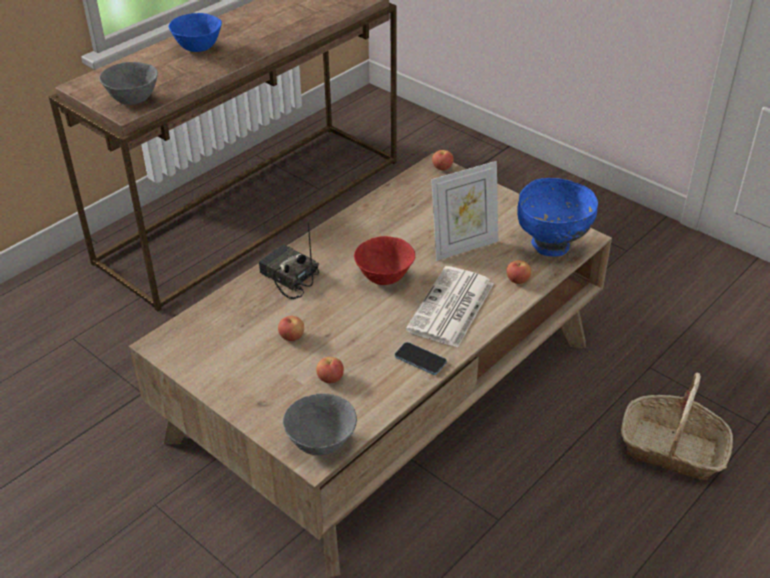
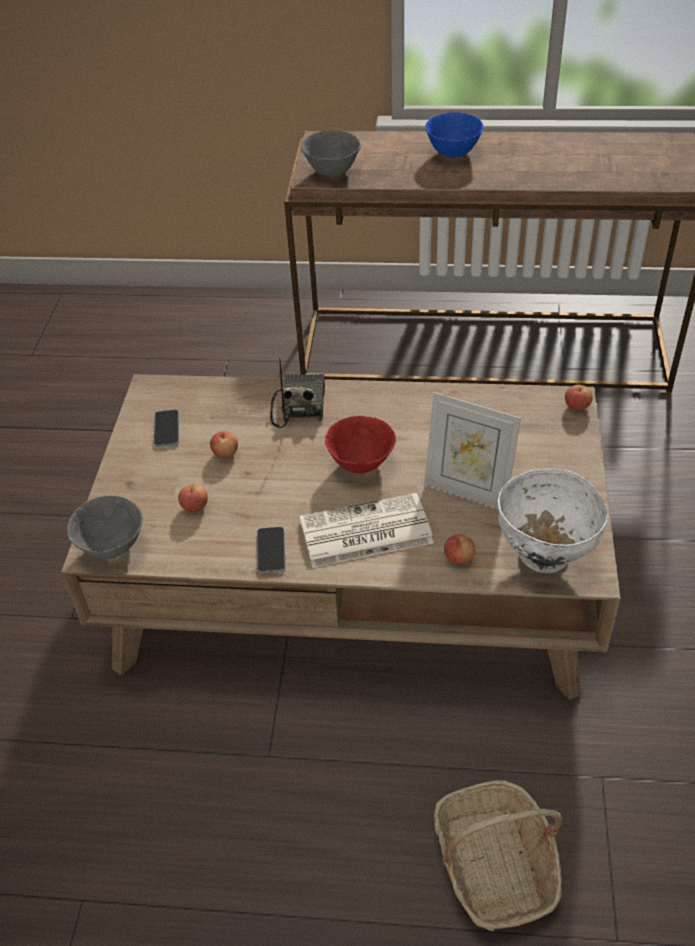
camera: 55 degrees right, 5 degrees up
(224, 356) = (166, 429): none -> phone
(551, 246) = (544, 555): blue bowl -> white bowl

